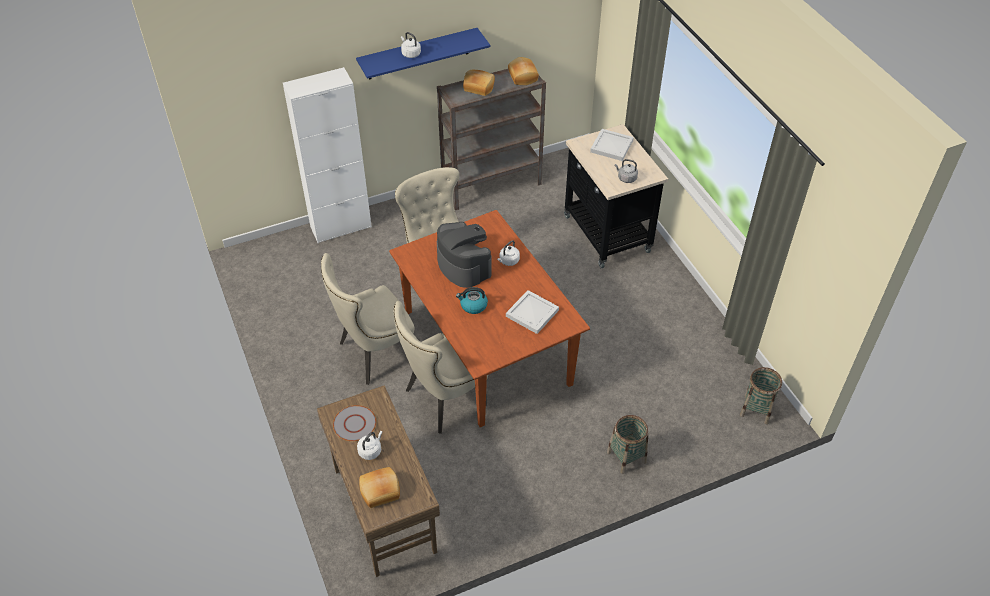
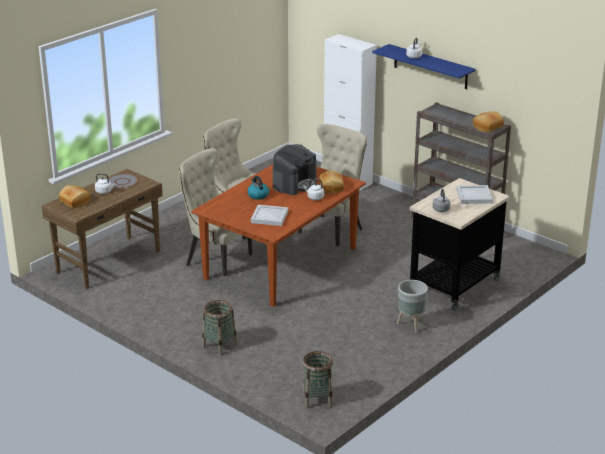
camera: 65 degrees right, 20 degrees down
(479, 87) = (454, 115): bread -> bread (332, 188)
(659, 292) = (411, 325): none -> grey planter

